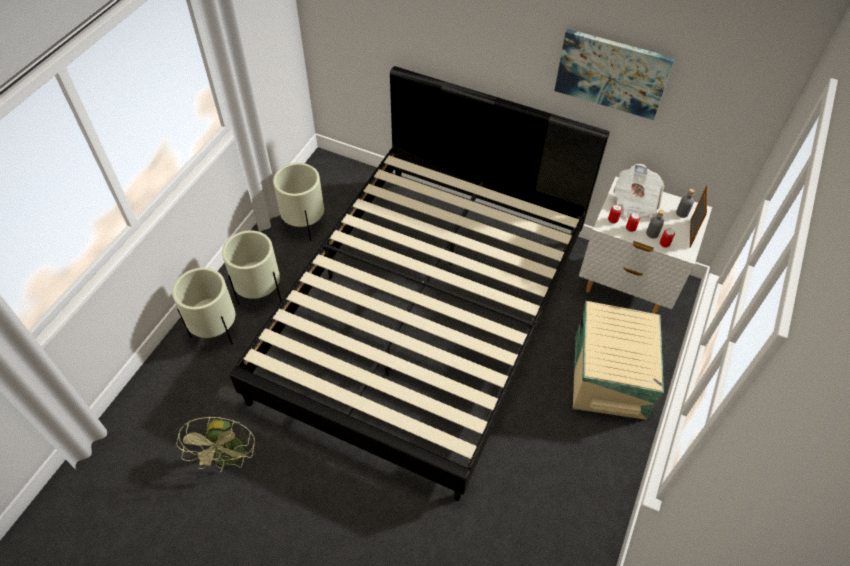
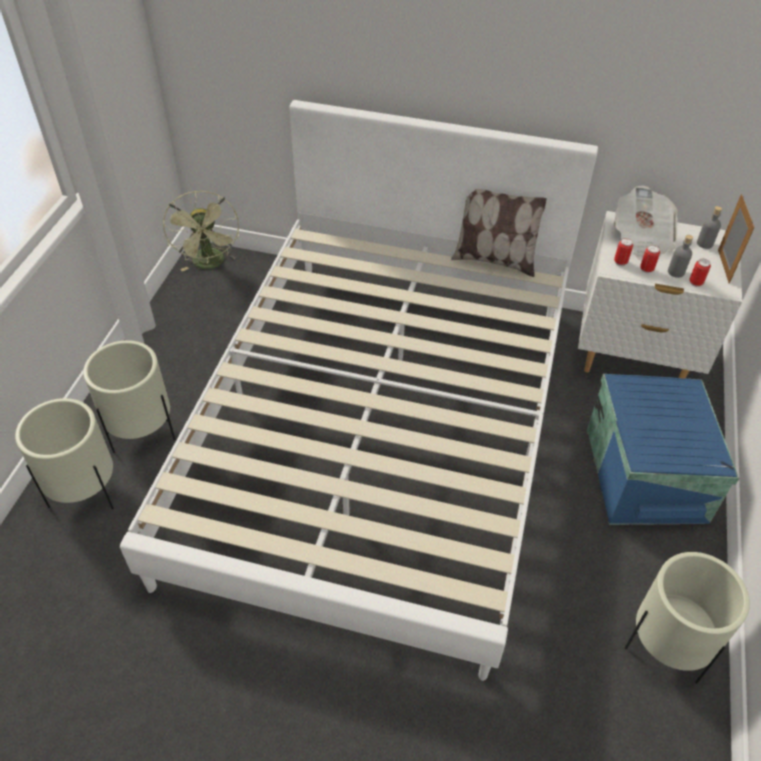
camera: 10 degrees left, 5 degrees down
(229, 458) = (133, 676): green fan -> green fan (210, 264)
(304, 224) = (190, 336): beige planter -> beige planter (665, 647)
(425, 316) = (380, 431): black bed -> white bed
(529, 199) = (493, 259): none -> pillow
(611, 376) = (646, 473): beige storage box -> blue storage box
(612, 73) = (598, 61): picture -> none

